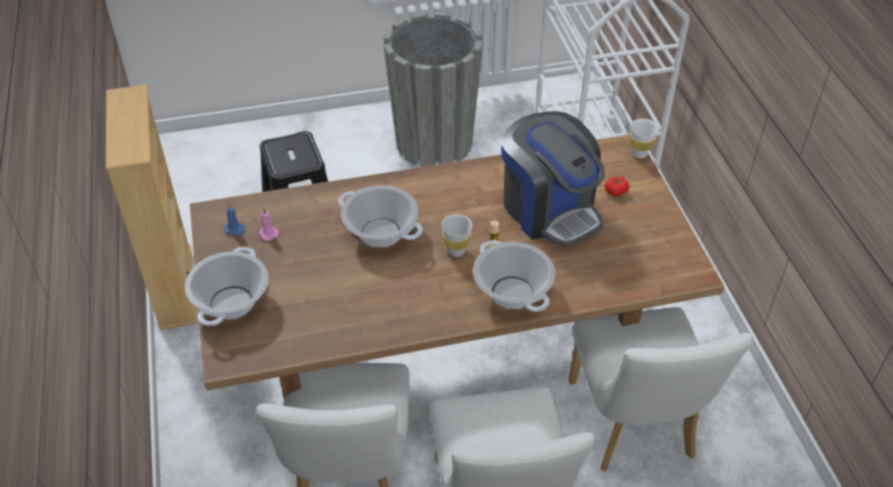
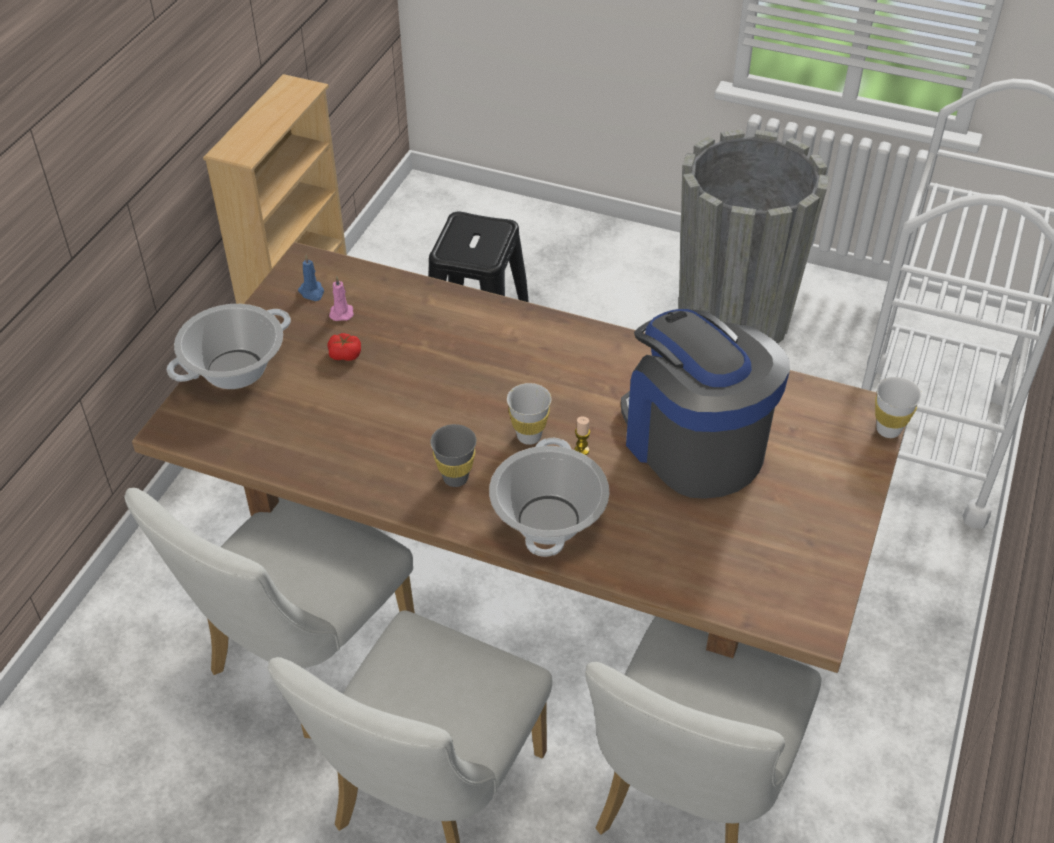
camera: 35 degrees right, 0 degrees up
(381, 232) = (463, 371): cooking pot -> none
(437, 297) = (455, 478): none -> grey cup
(549, 210) = (693, 443): coffee machine -> coffee machine turned 150 degrees clockwise
(616, 191) = (806, 463): tomato -> tomato (345, 354)

